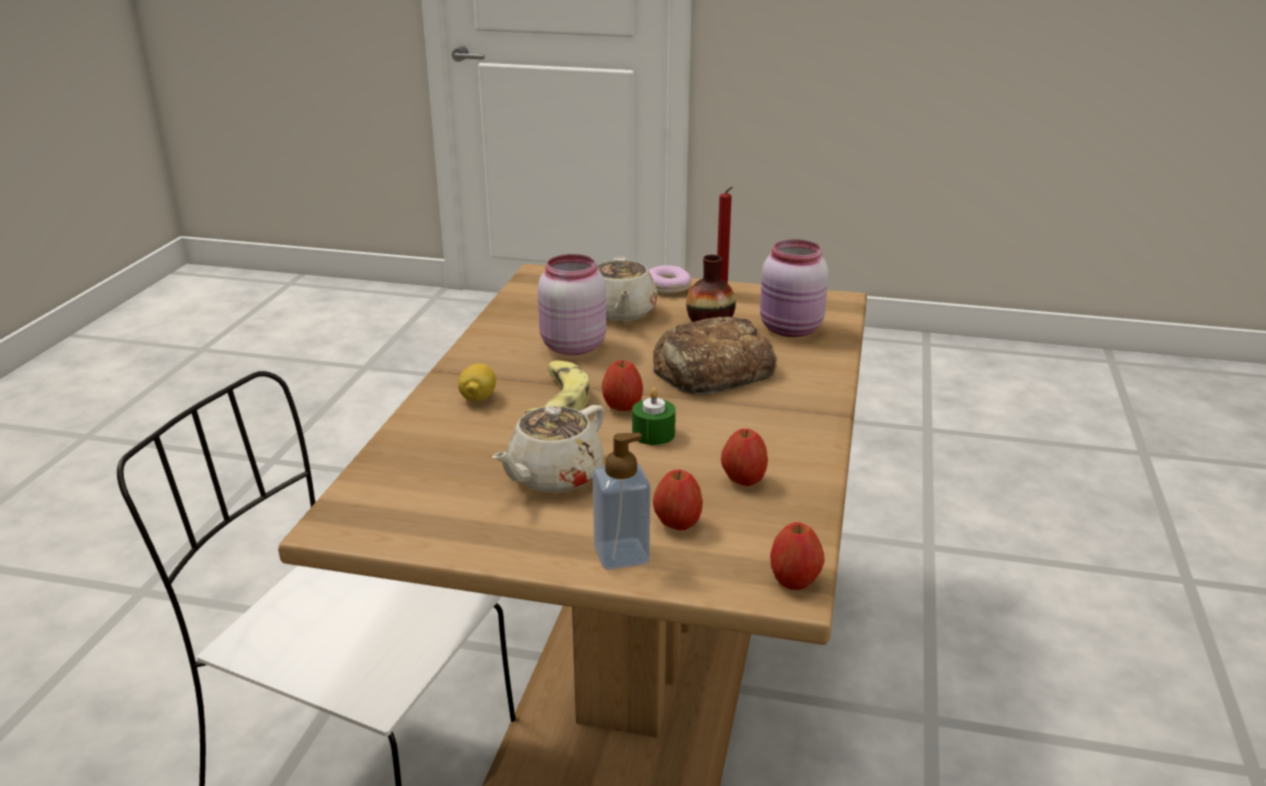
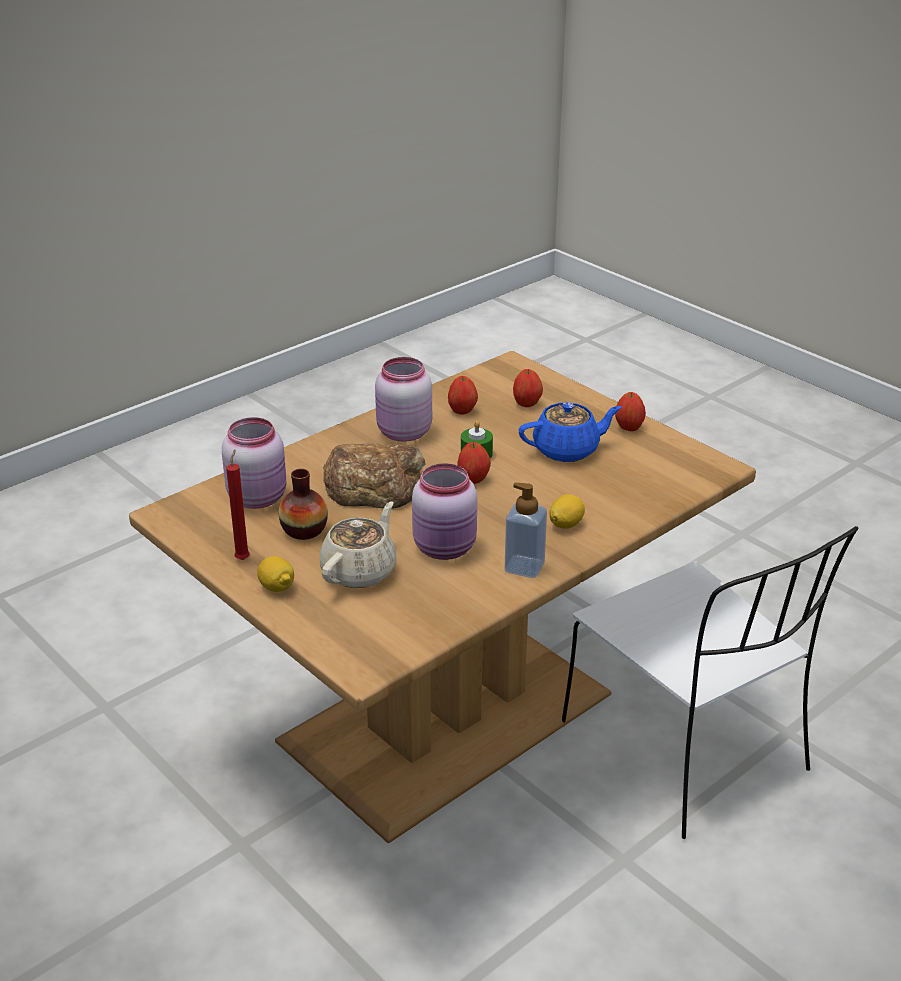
camera: 145 degrees left, 5 degrees up
(553, 476) = (567, 450): beige teapot -> blue teapot
(558, 399) = (510, 501): banana -> none
(621, 554) = (571, 400): soap dispenser -> soap dispenser (524, 567)
(667, 288) = (276, 587): donut -> lemon
(766, 427) = (402, 433): none -> pink jar
(794, 581) = (503, 365): apple -> apple (628, 427)

